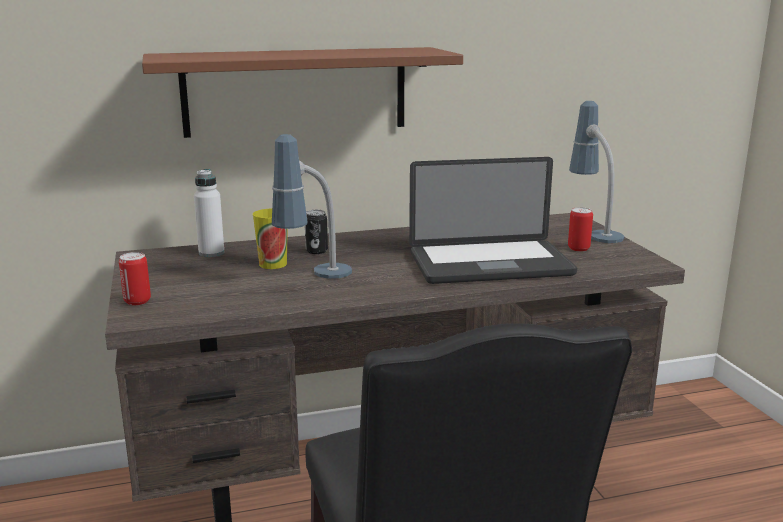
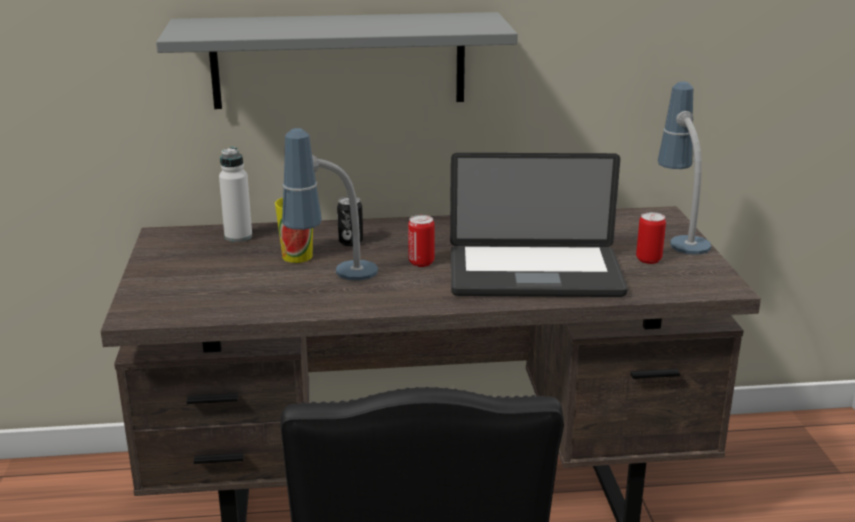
camera: 10 degrees right, 5 degrees up
(137, 301) = (143, 293): can -> can (421, 262)
(296, 91) = (338, 60): brown shelf -> grey shelf

